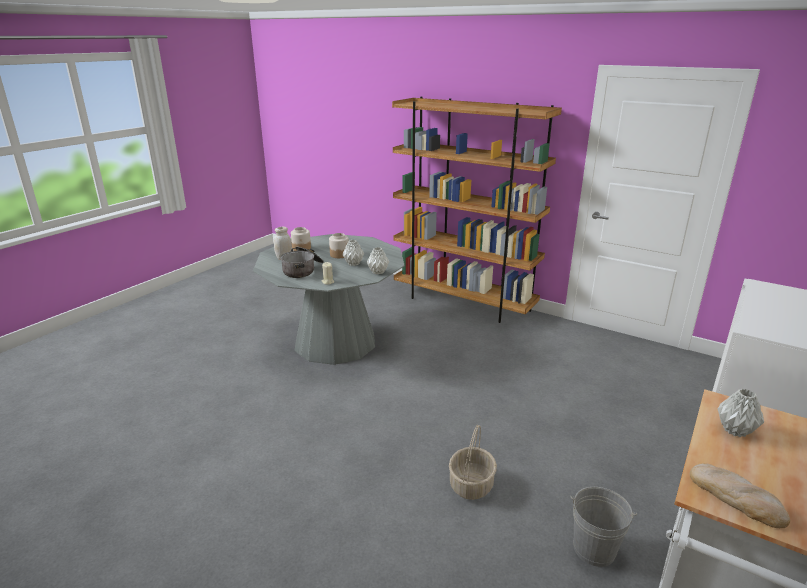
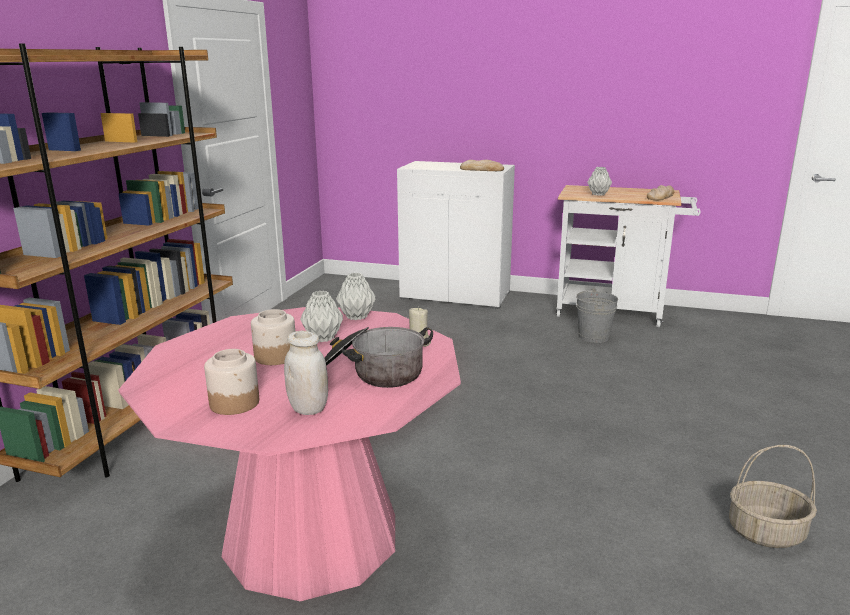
camera: 105 degrees left, 5 degrees down
(335, 342) = (311, 535): grey dining table -> pink dining table
(471, 484) = (573, 381): basket -> basket (765, 532)
(760, 322) = (482, 169): none -> bread

